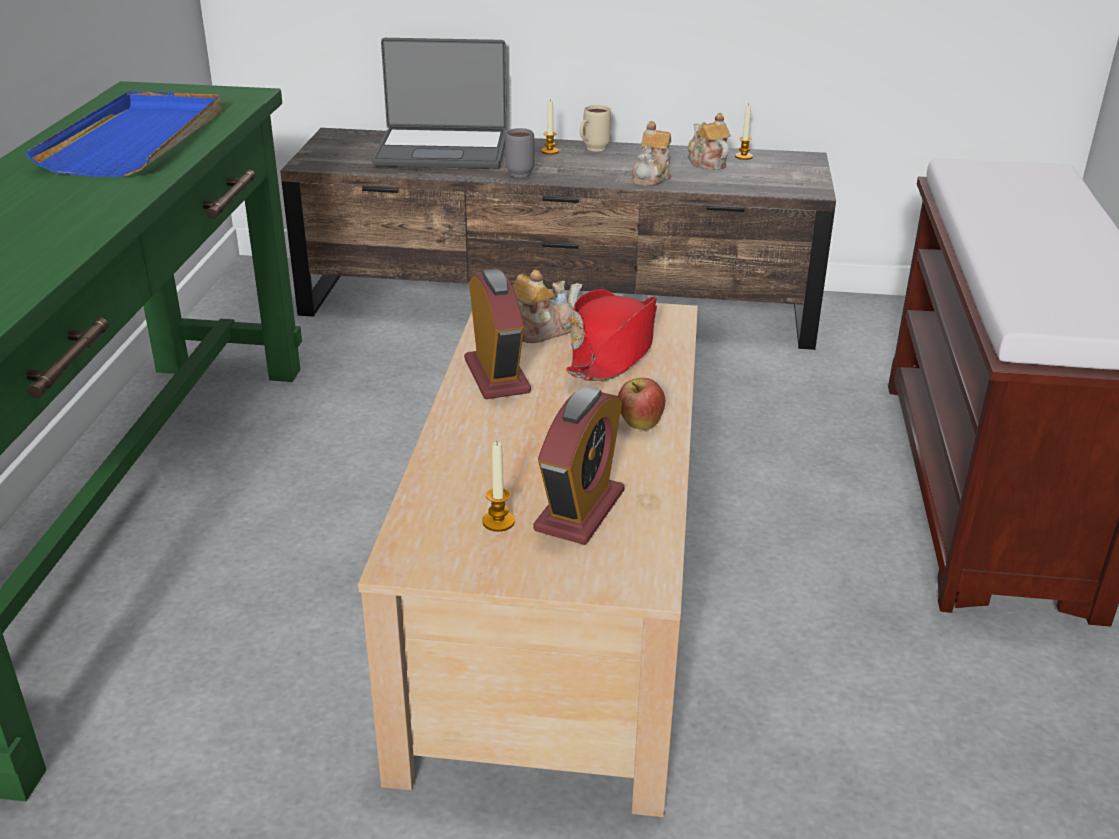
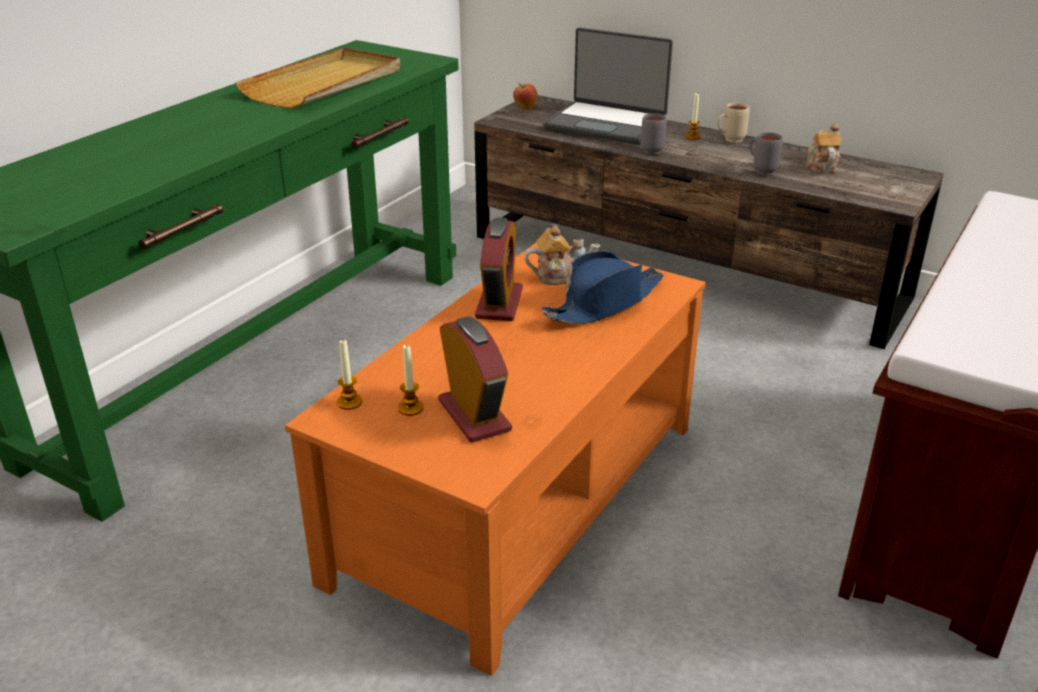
camera: 25 degrees right, 0 degrees up
(137, 140) = (324, 84): blue tray -> beige tray
(553, 607) = (516, 498): beige coffee table -> orange coffee table
(579, 511) = (474, 415): alarm clock -> alarm clock turned 75 degrees counterclockwise
(613, 350) = (604, 303): red hat -> blue hat
(639, 425) = (574, 364): apple -> apple (525, 108)
(652, 177) = (761, 171): teapot -> grey mug
(743, 156) = (860, 165): candle -> candle (349, 402)

